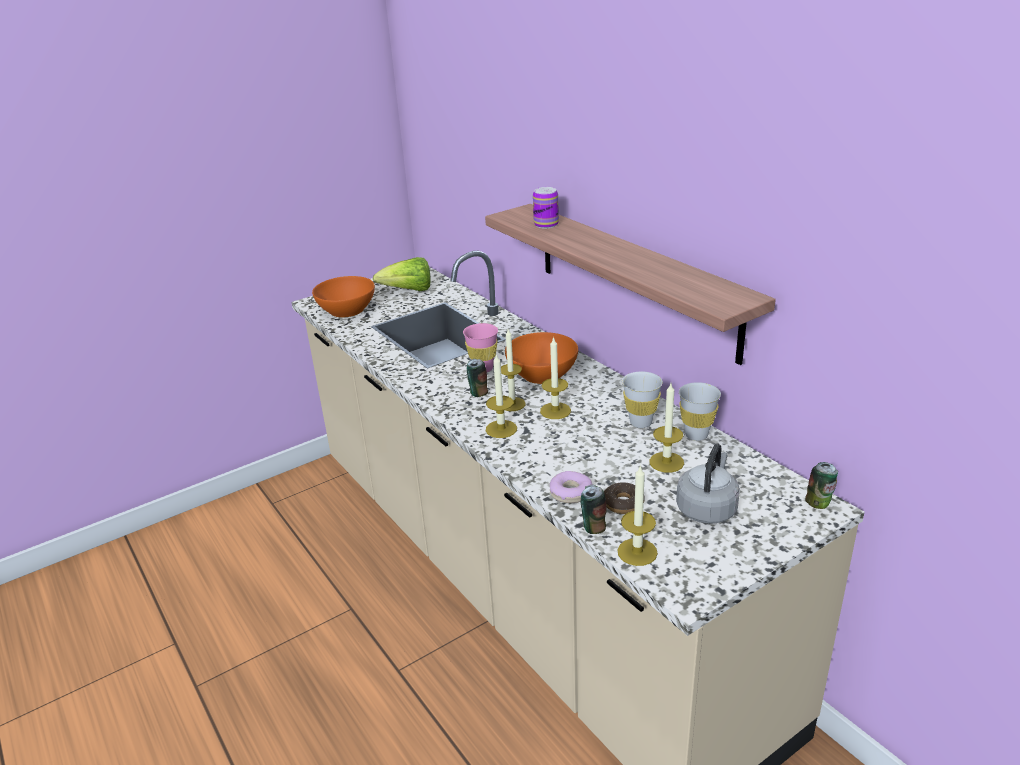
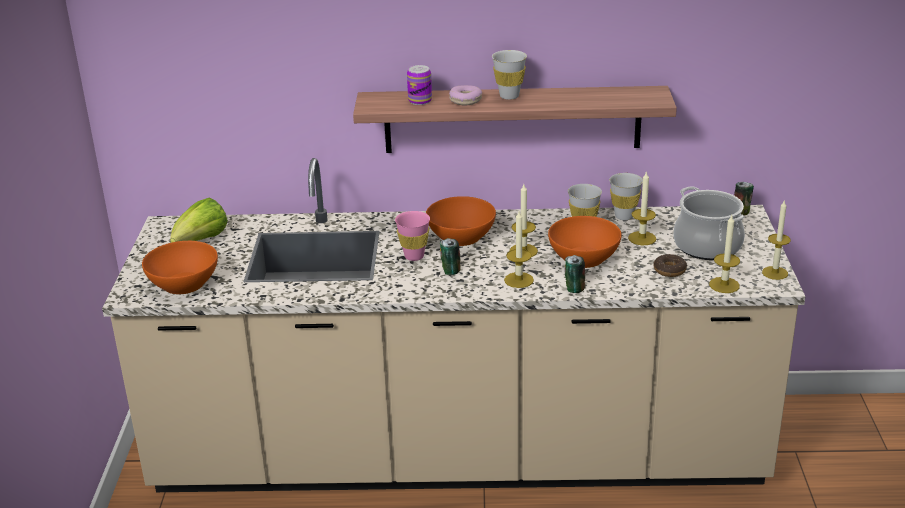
camera: 55 degrees left, 0 degrees up
(512, 404) = (489, 263): candle -> candle (775, 273)
(570, 493) = (635, 283): donut -> donut (465, 100)
(584, 445) = (584, 257): none -> orange bowl
(593, 527) = (682, 289): can -> can (574, 289)
(613, 247) = (509, 96): none -> white cup
(707, 508) = (707, 246): grey kettle -> cooking pot

